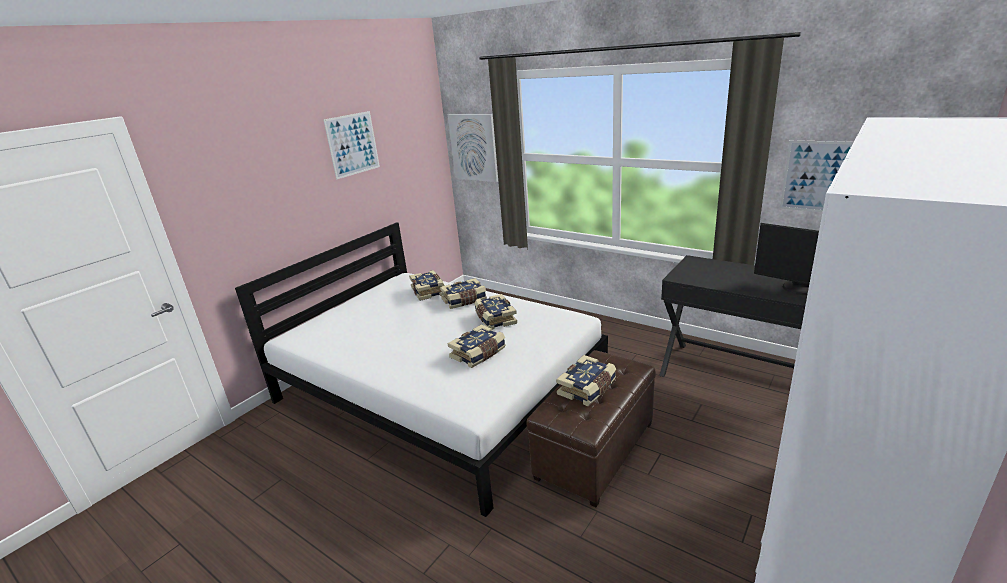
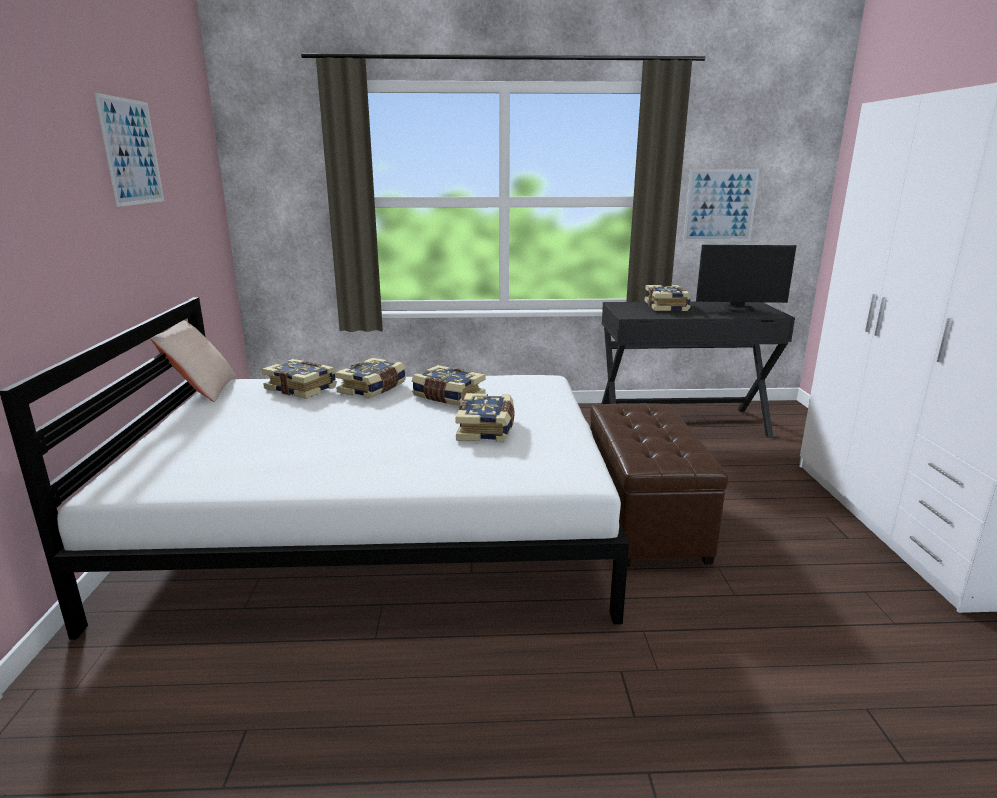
camera: 40 degrees left, 5 degrees down
(389, 279) = (201, 389): none -> beige pillow
(474, 147) = (278, 192): picture -> none
(588, 389) = (647, 432): book -> book (667, 307)

